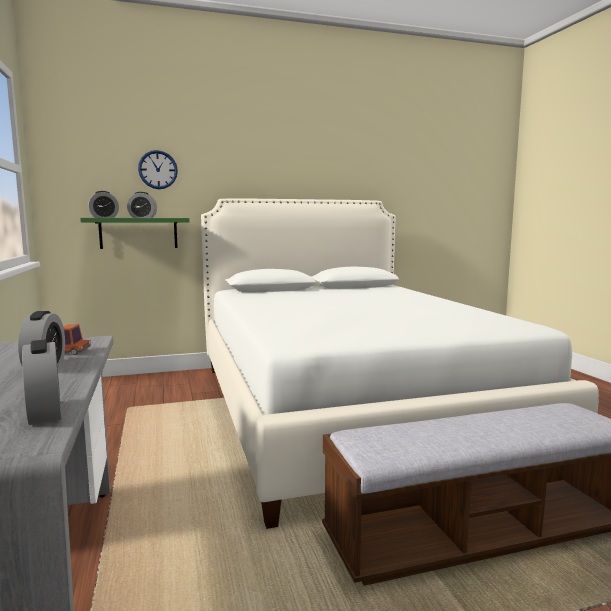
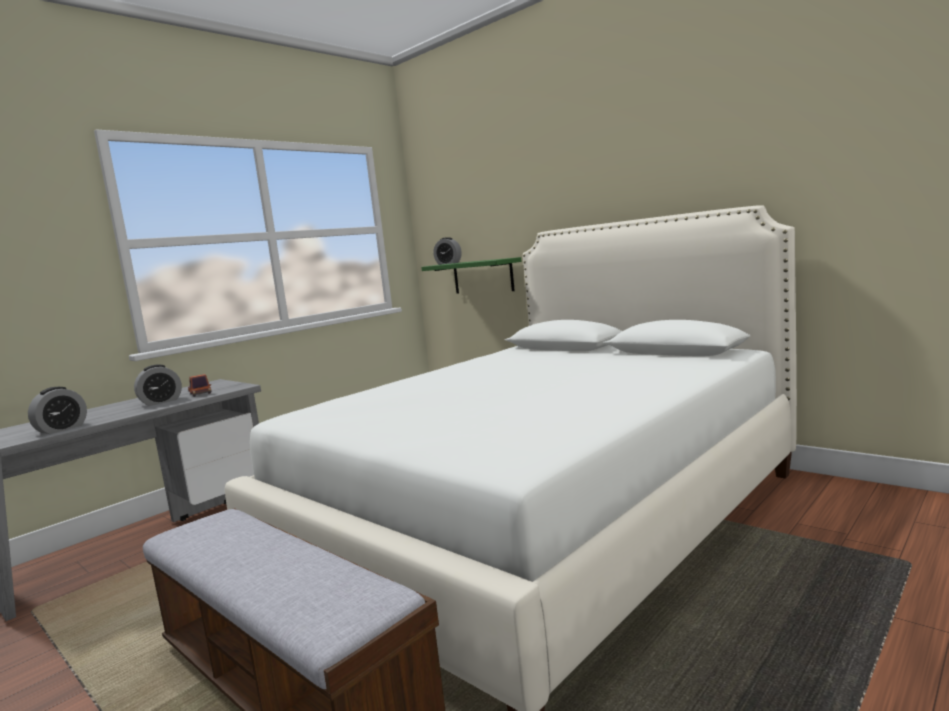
camera: 60 degrees right, 0 degrees up
(142, 217) = (477, 260): alarm clock -> none
(158, 169) = (493, 207): wall clock -> none

